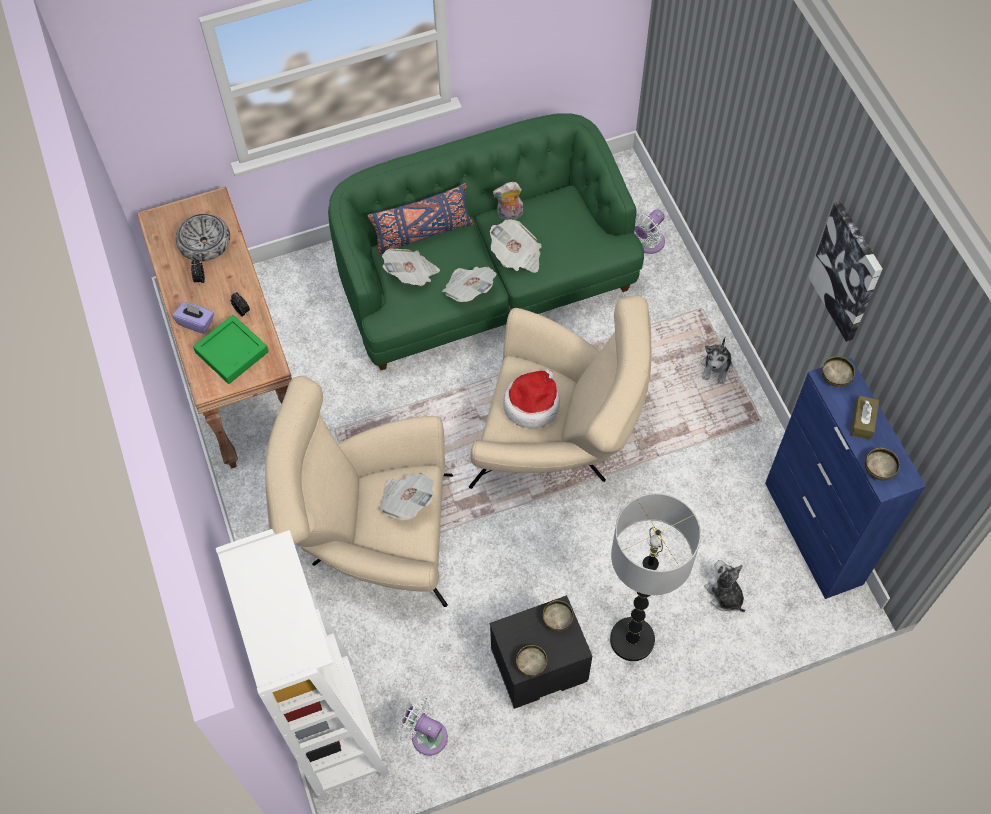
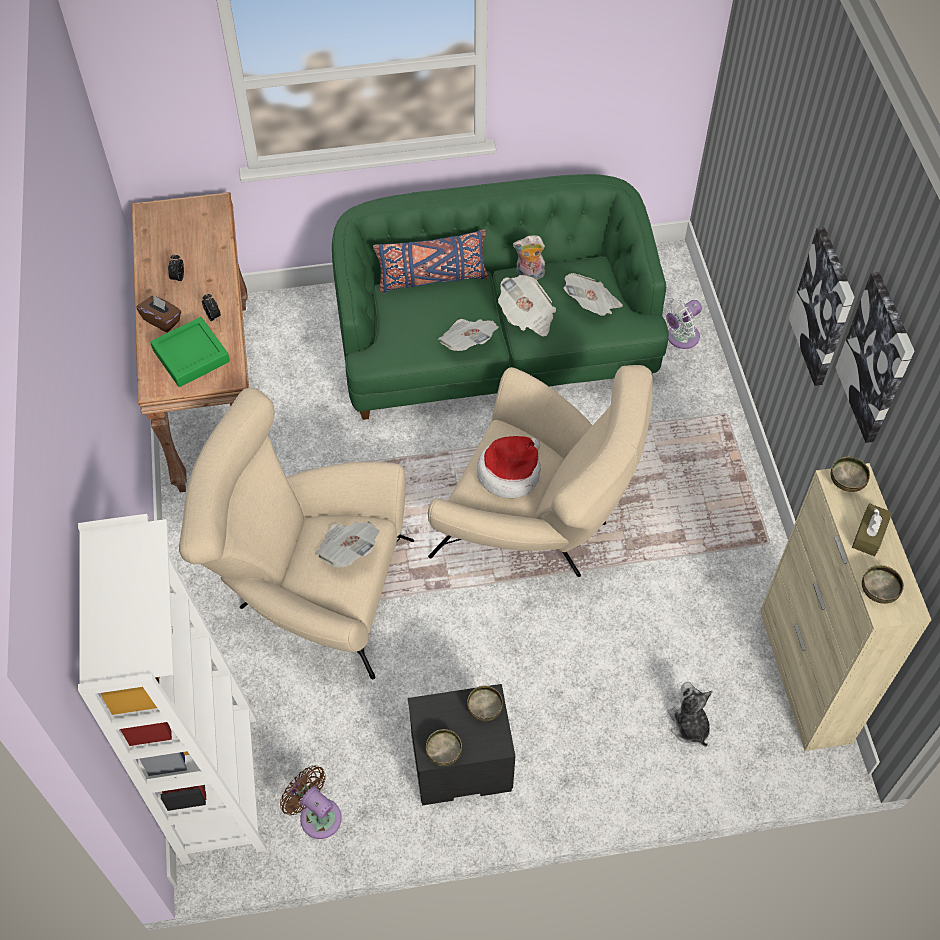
camera: 10 degrees right, 5 degrees down
(196, 323) = (162, 320): purple tissue box -> brown tissue box
(204, 242) = (193, 243): bowl -> none
(412, 275) = (410, 317): newspaper -> newspaper (591, 305)
(425, 735) = (317, 815): white fan -> brown fan
(632, 639) = (573, 754): floor lamp -> none
(716, 367) = (730, 478): plush toy -> none
(789, 224) = (823, 307): none -> picture
(813, 534) = (804, 676): blue cabinet -> beige cabinet

